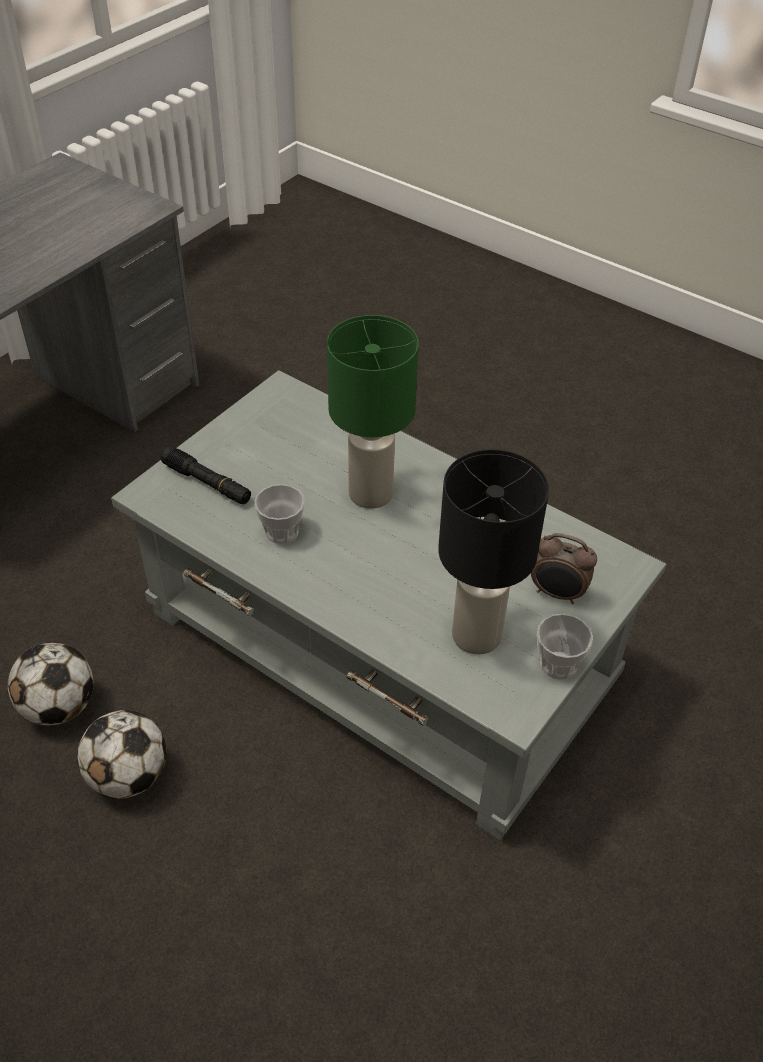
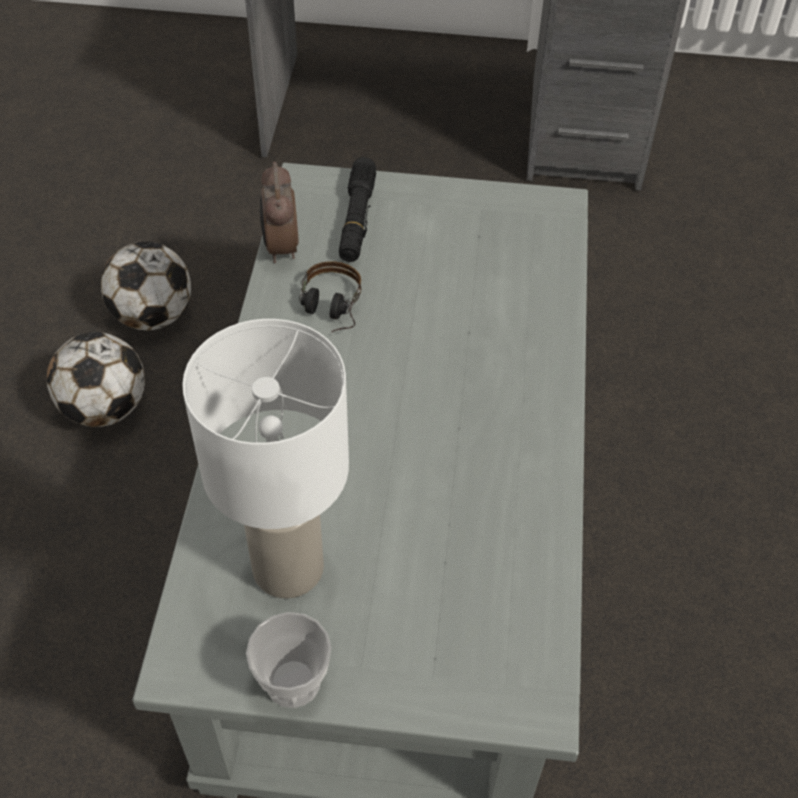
camera: 60 degrees right, 5 degrees up
(281, 532) = (329, 312): cup -> headphones
(371, 493) = (452, 361): green table lamp -> none
(478, 635) = (289, 570): black table lamp -> white table lamp
(557, 594) = (419, 631): alarm clock -> alarm clock (281, 248)

